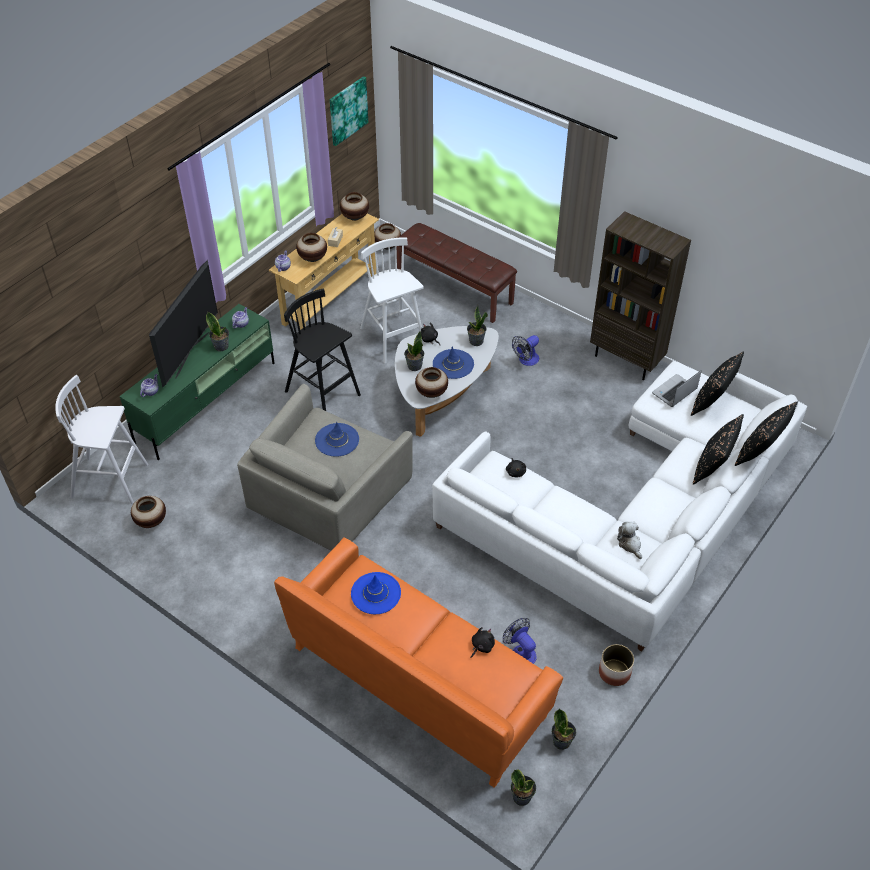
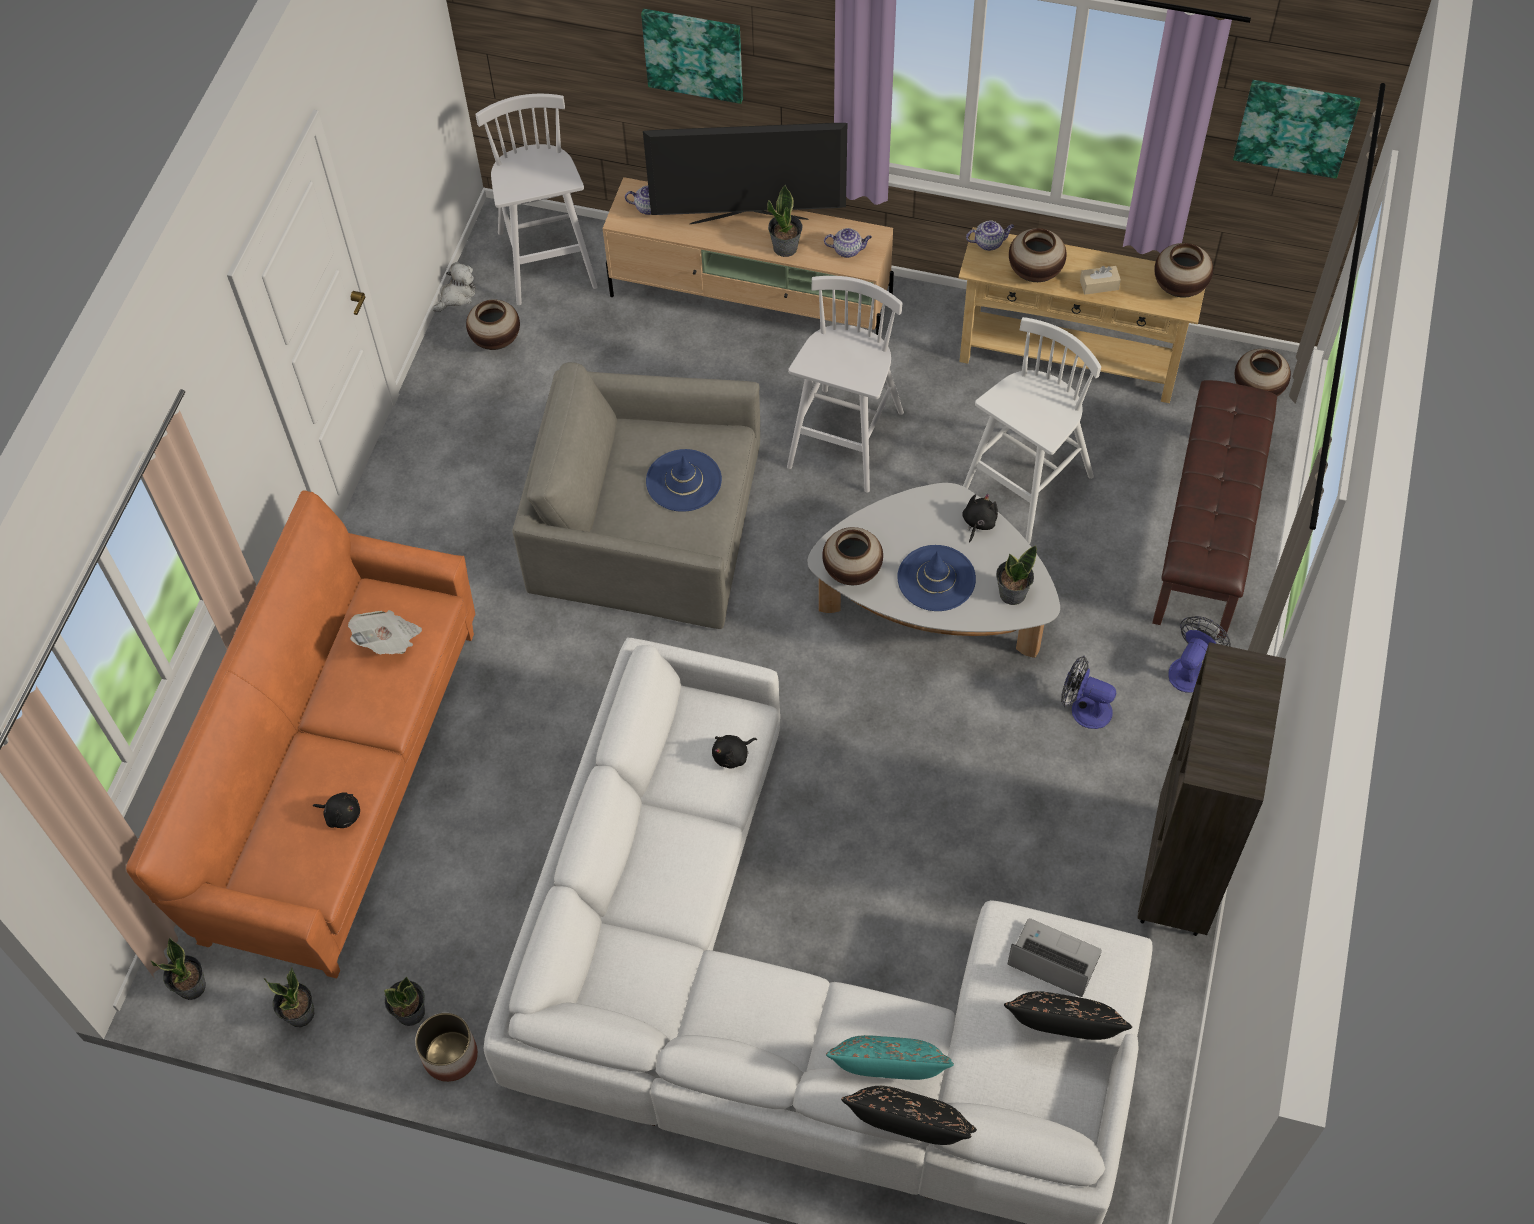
camera: 70 degrees right, 10 degrees up
(119, 294) = (694, 54): none -> picture
(207, 402) = (752, 301): green tv stand -> beige tv stand
(324, 394) = (844, 442): black stool -> white stool
(375, 593) = (388, 641): blue hat -> newspaper
(414, 366) = (902, 524): potted plant -> potted plant (410, 1011)
(520, 652) = (441, 904): fan -> fan (1191, 669)
(630, 544) = (645, 980): plush toy -> plush toy (457, 296)
(712, 467) = (888, 1076): black pillow -> turquoise pillow

